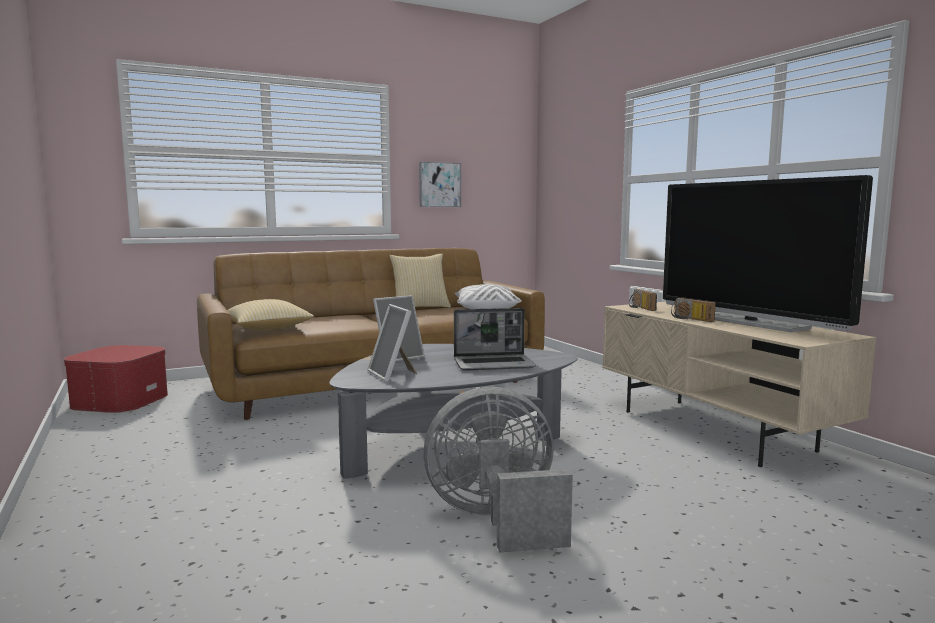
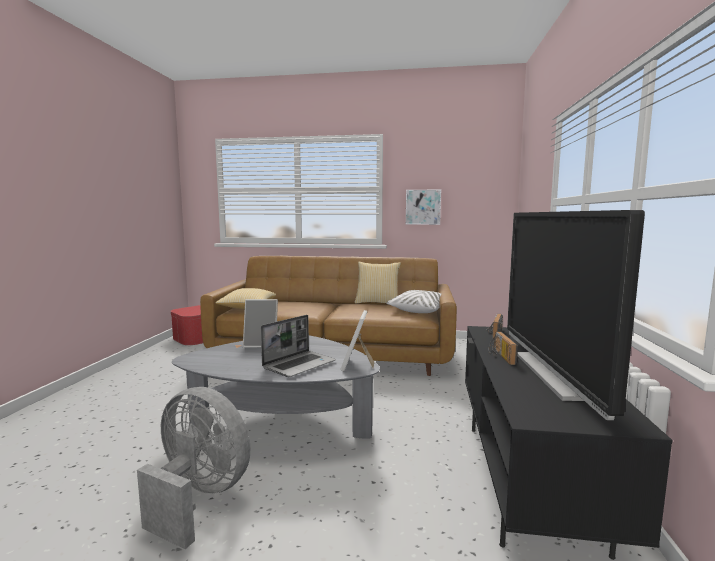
camera: 35 degrees right, 0 degrees up
(393, 374) = (220, 358): picture frame -> picture frame (357, 365)
(494, 364) = (299, 365): laptop -> laptop turned 75 degrees counterclockwise
(716, 430) = (528, 481): beige tv stand -> black tv stand

